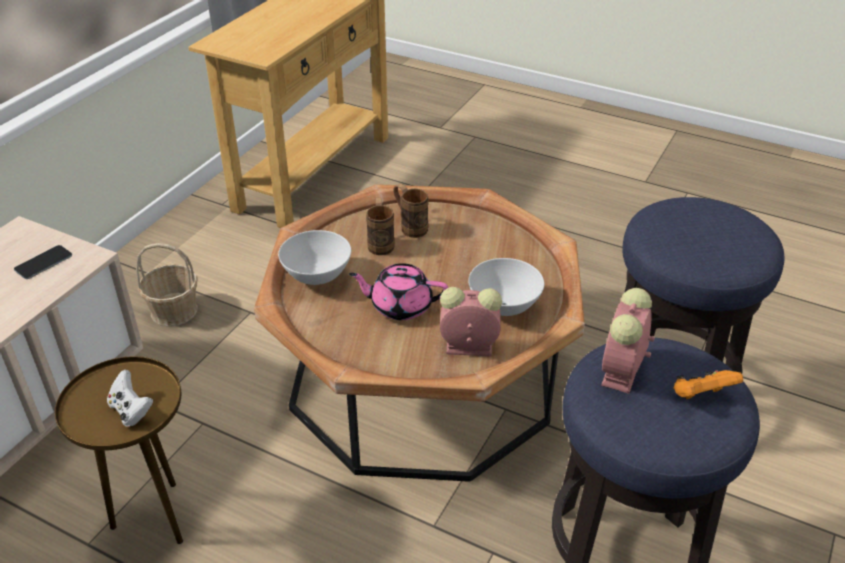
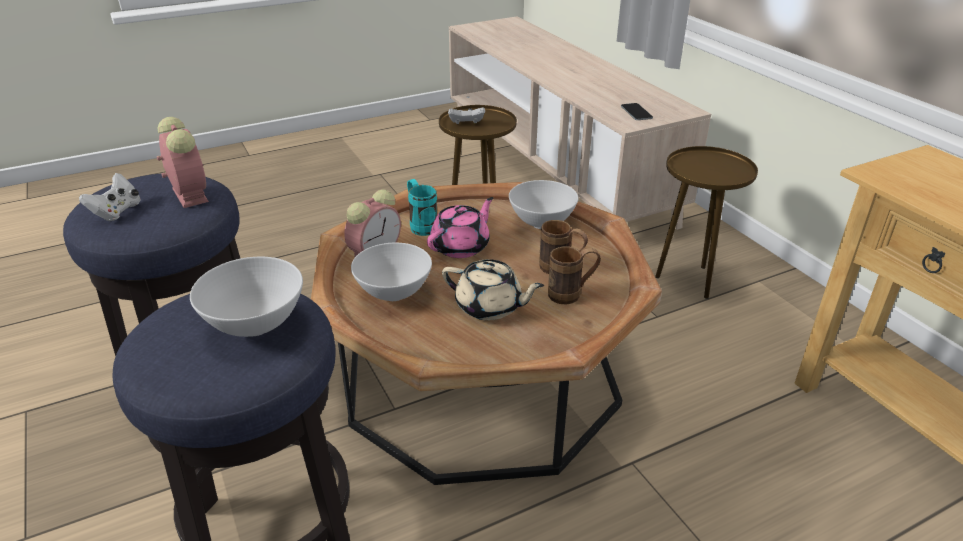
camera: 125 degrees right, 5 degrees down
(174, 310) = (688, 280): basket -> brown side table
(389, 348) = (421, 225): none -> turquoise mug
(465, 255) = (490, 307): none -> beige teapot
(683, 223) = (257, 325): none -> white bowl
(701, 396) = (117, 212): orange game controller -> white game controller

